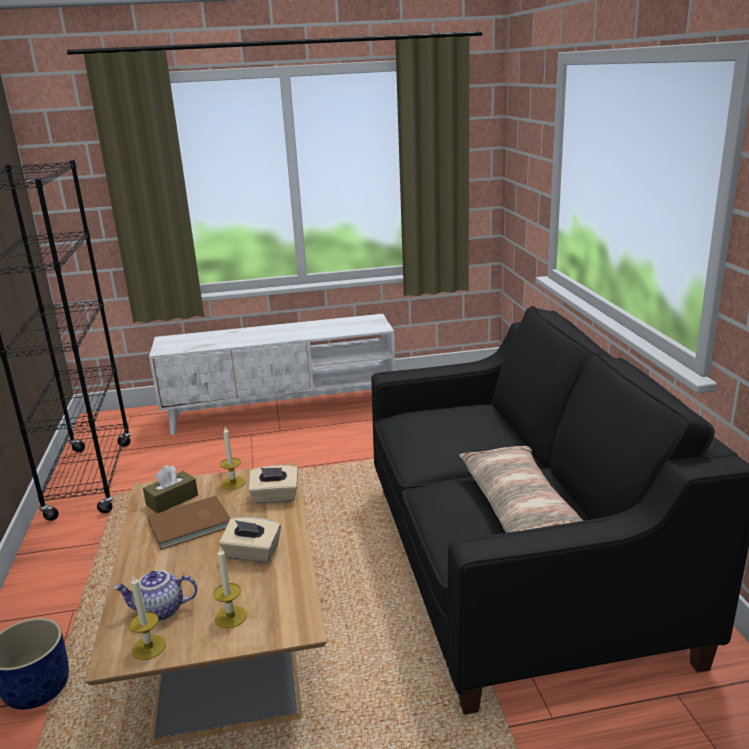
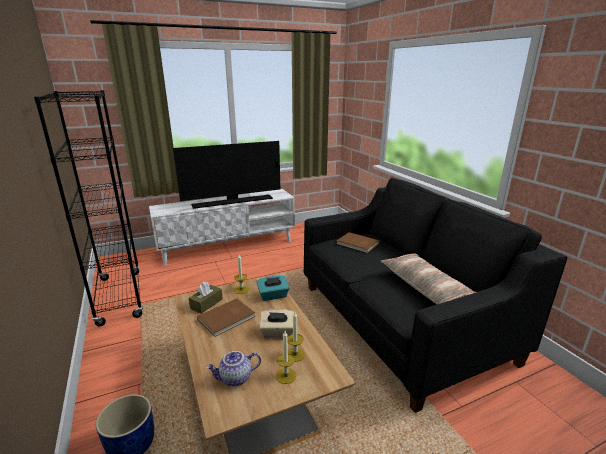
camera: 15 degrees left, 0 degrees up
(149, 647) = (240, 405): candle -> candle (295, 354)
(275, 497) = (273, 296): beige tissue box -> turquoise tissue box
(287, 334) = (233, 201): none -> television
(450, 422) = (357, 244): none -> brown book

